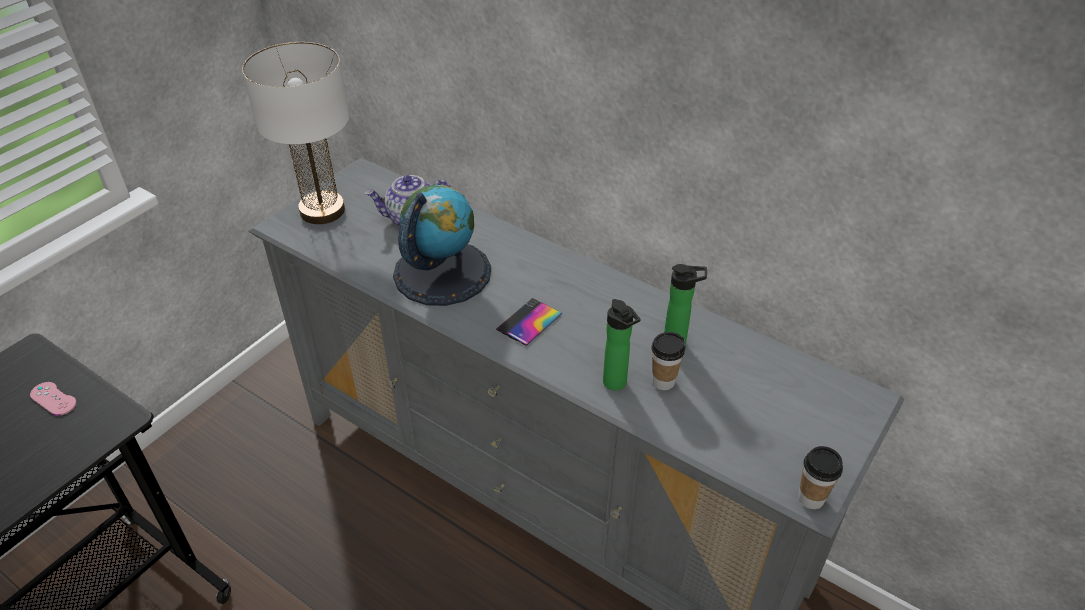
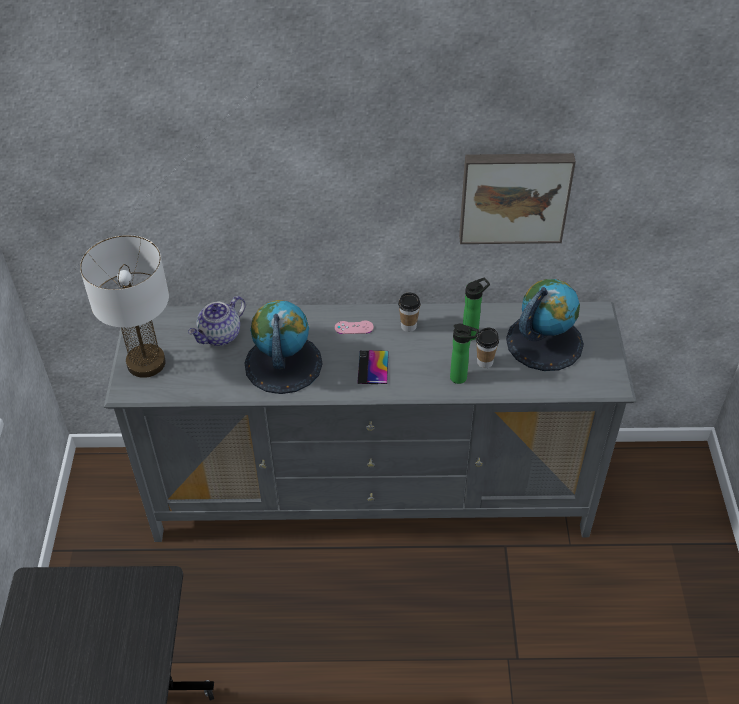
camera: 35 degrees left, 5 degrees up
(53, 399) = (94, 599): pink game controller -> pink game controller (354, 327)
(762, 397) = (544, 342): none -> globe
(789, 169) = (514, 196): none -> picture
(811, 498) = (612, 385): cup -> cup (408, 326)

